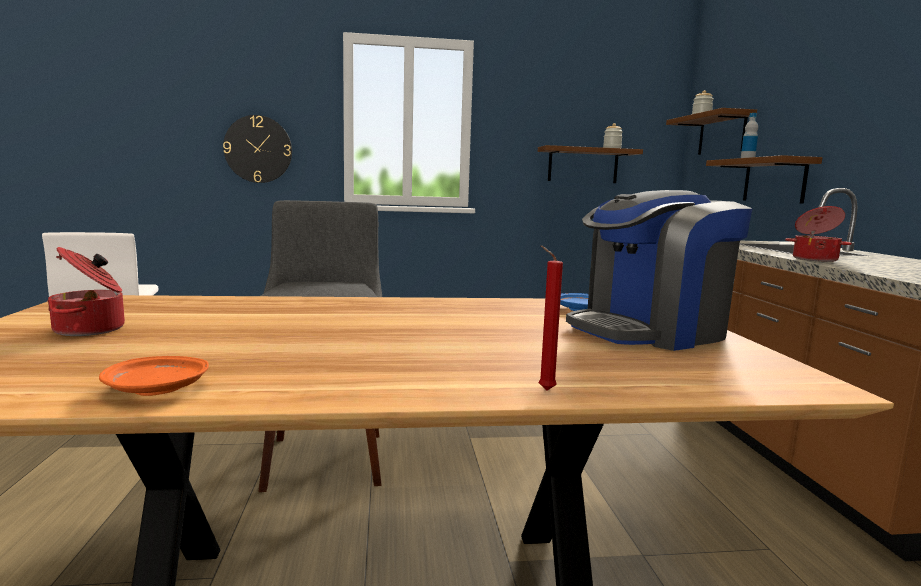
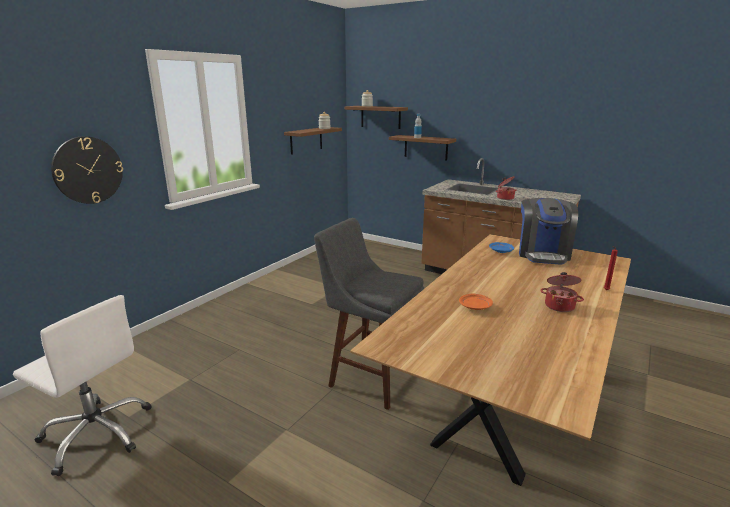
camera: 50 degrees left, 10 degrees up
(91, 329) = (466, 349): cooking pot -> cooking pot (559, 306)
(158, 389) = (581, 345): orange plate -> orange plate (475, 307)

